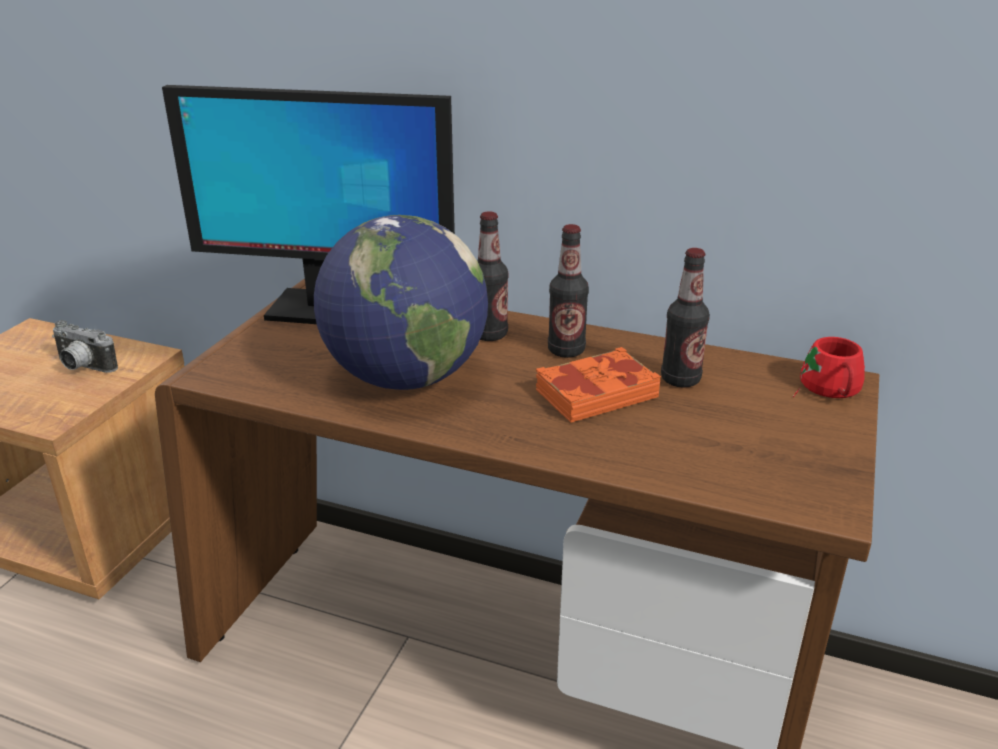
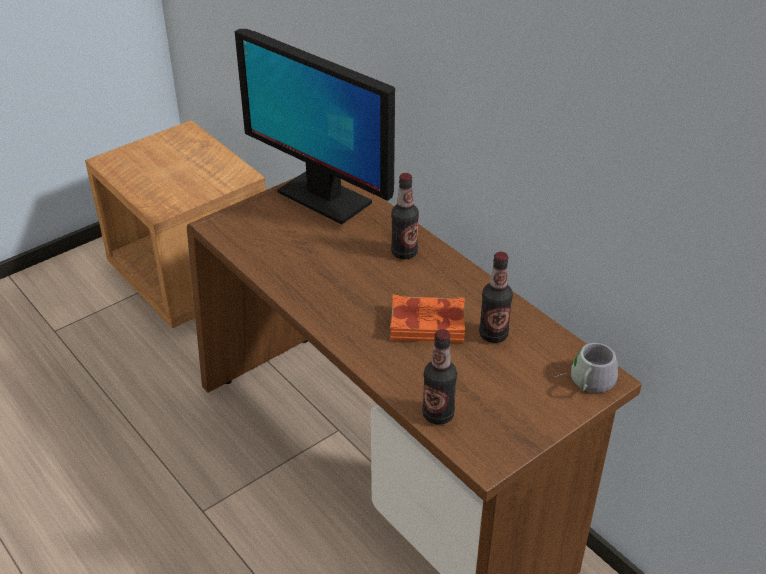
camera: 30 degrees right, 10 degrees up
(82, 368) = (198, 173): camera -> none
(405, 378) = (324, 269): globe -> none
(566, 350) = (441, 284): bottle -> bottle (438, 414)
(825, 389) = (585, 380): red mug -> grey mug

